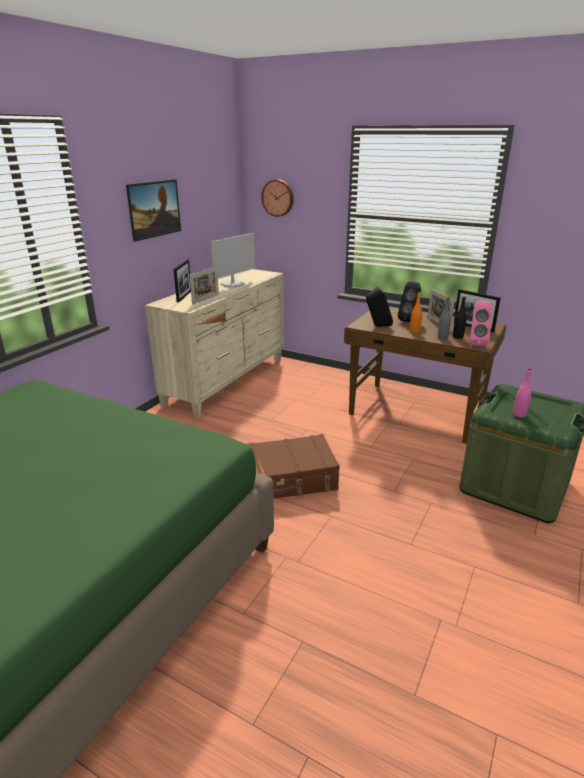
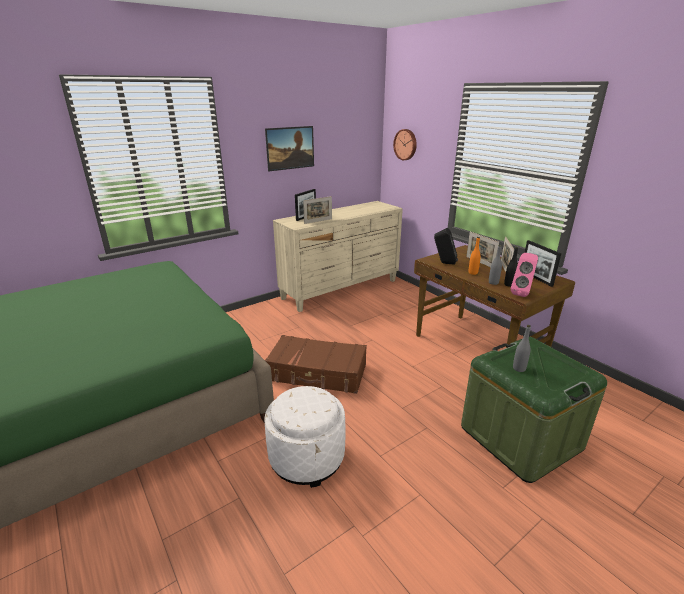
camera: 25 degrees right, 0 degrees up
(233, 284) = (352, 212): monitor -> none
(341, 572) = (307, 458): none -> white ottoman
(409, 320) = (480, 262): black speaker -> picture frame
(519, 414) = (519, 368): pink bottle -> grey bottle

